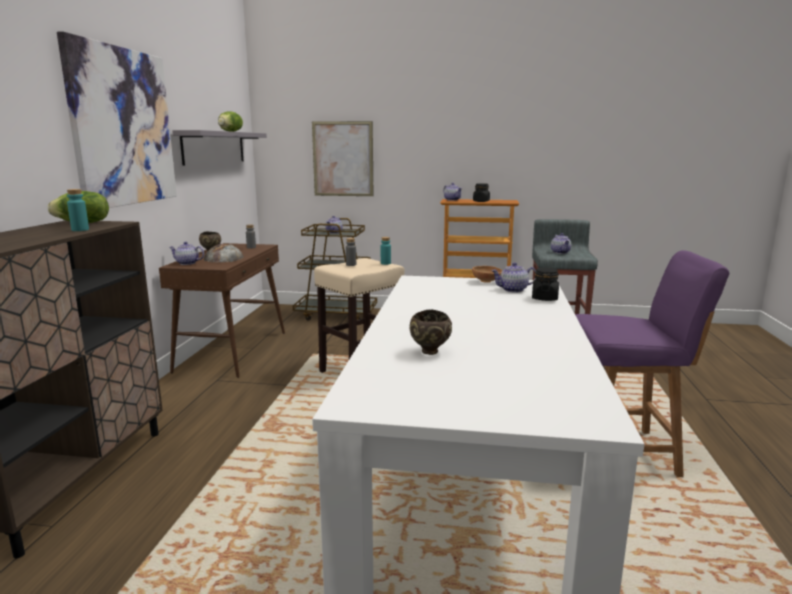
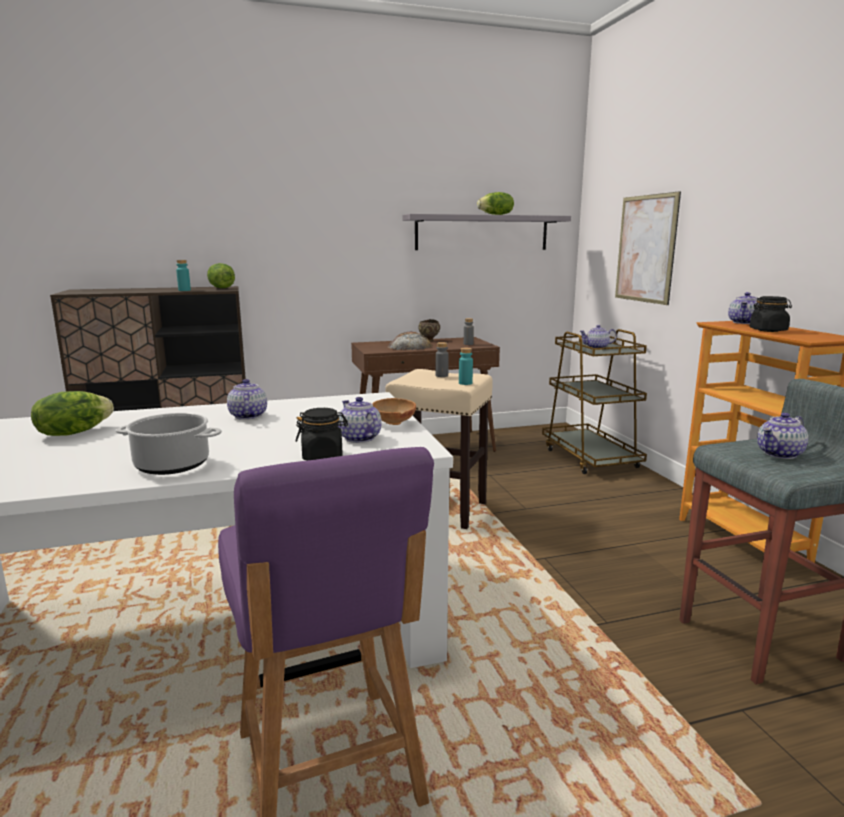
camera: 65 degrees right, 0 degrees up
(123, 127) = (325, 213): picture -> none
(187, 263) = (374, 344): teapot -> teapot (247, 416)
(430, 352) = (74, 432): brown bowl -> lettuce
(543, 326) = (173, 465): none -> cooking pot

